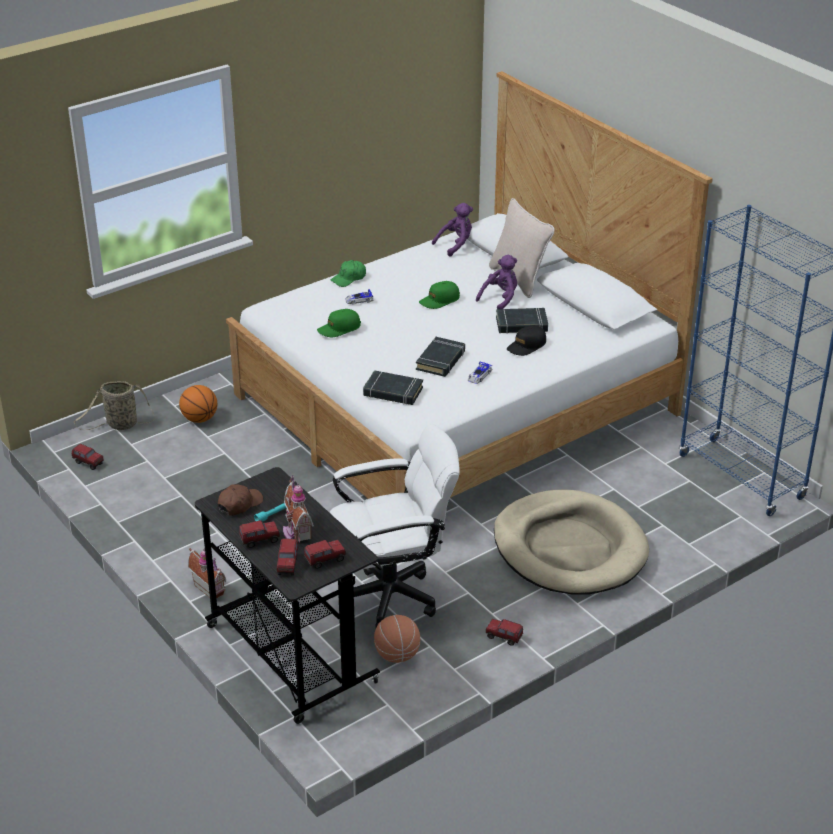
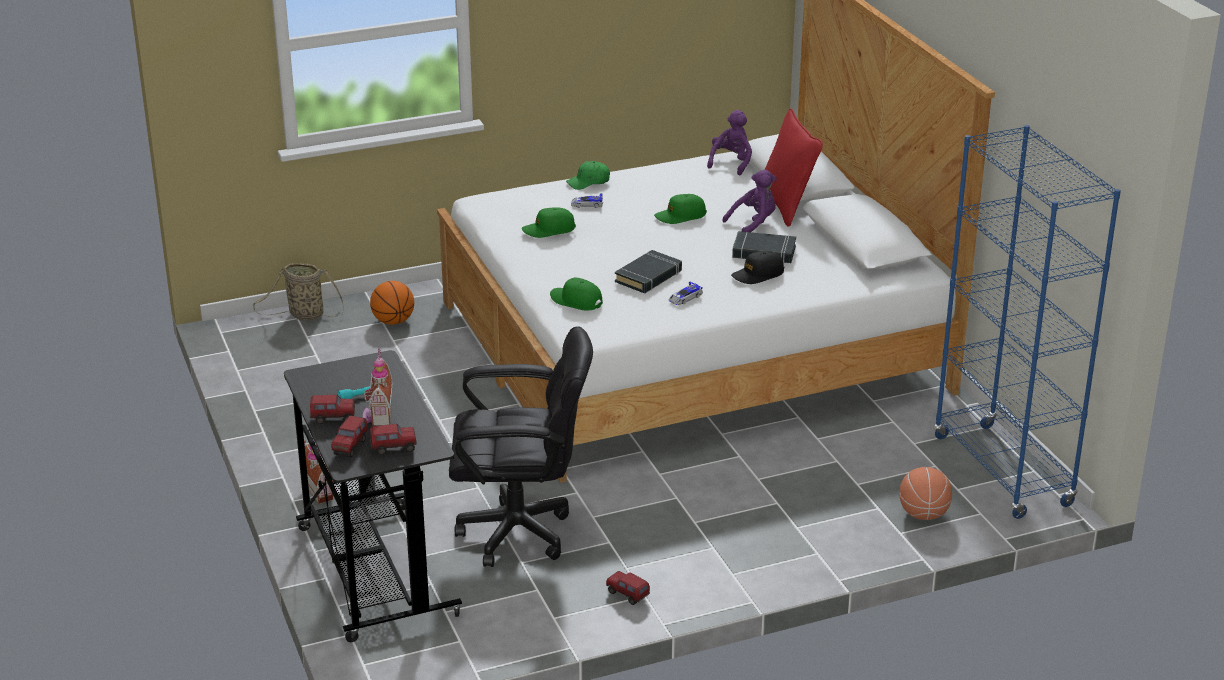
camera: 15 degrees right, 5 degrees down
(88, 463) = (252, 348): toy truck -> none
(239, 504) = (331, 380): brown cap -> none
(393, 392) = (576, 301): black book -> green cap
(395, 597) = (522, 533): white office chair -> black office chair
(397, 655) = (495, 592): basketball -> basketball (923, 514)
(456, 245) = (731, 163): purple plush toy -> purple plush toy turned 45 degrees counterclockwise
(519, 279) = (787, 206): beige pillow -> red pillow
(569, 548) = (752, 515): beige dog bed -> none

